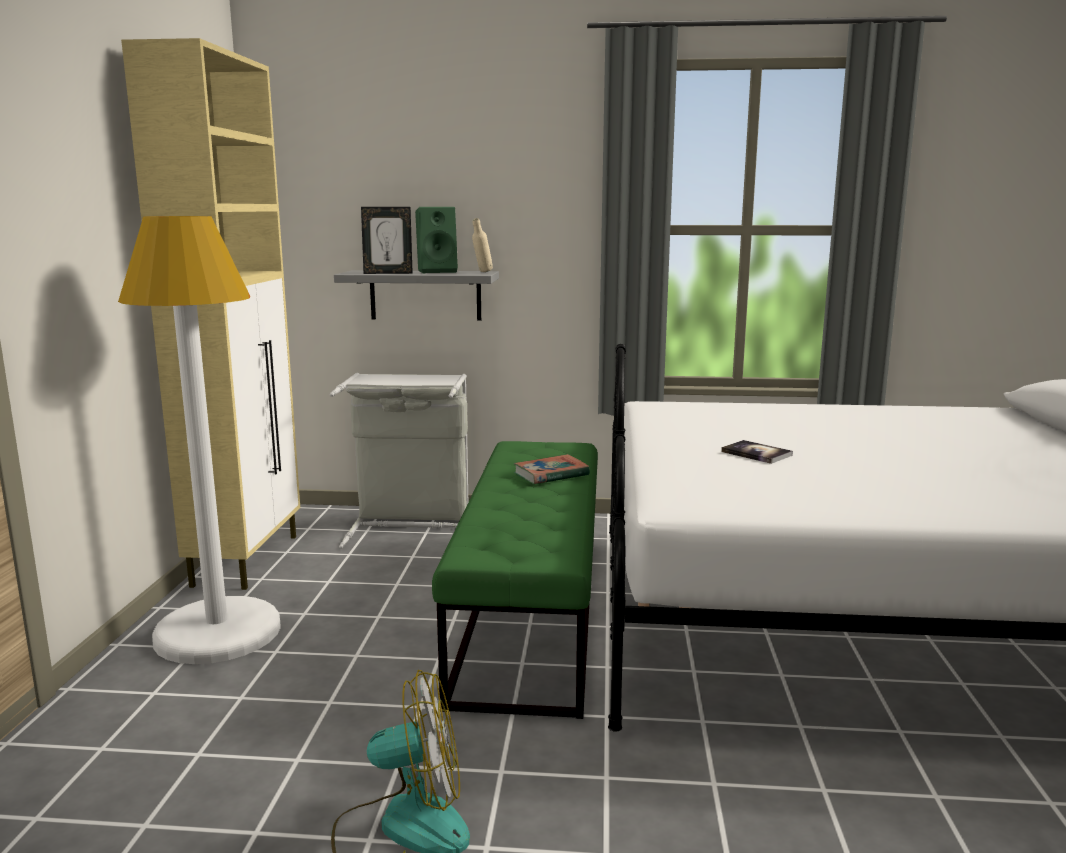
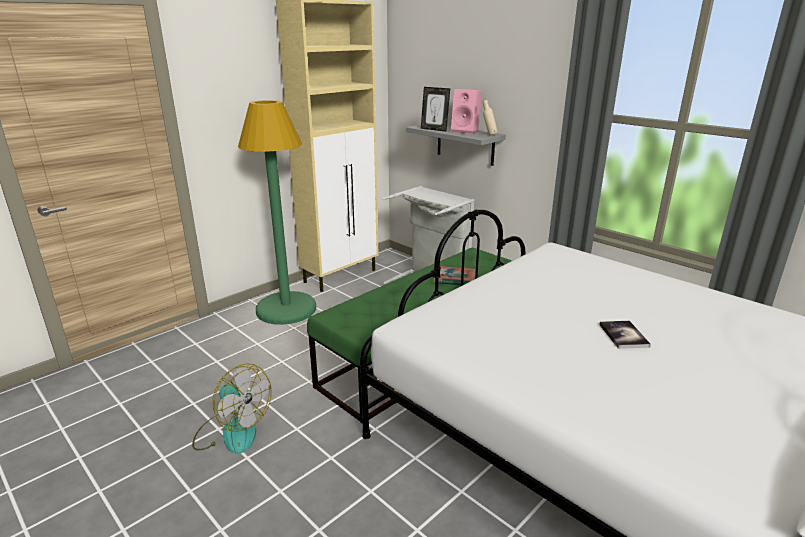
camera: 40 degrees right, 10 degrees up
(218, 632) = (286, 309): white floor lamp -> green floor lamp
(438, 271) = (466, 131): green speaker -> pink speaker
(756, 453) = (534, 309): book -> book (623, 335)

